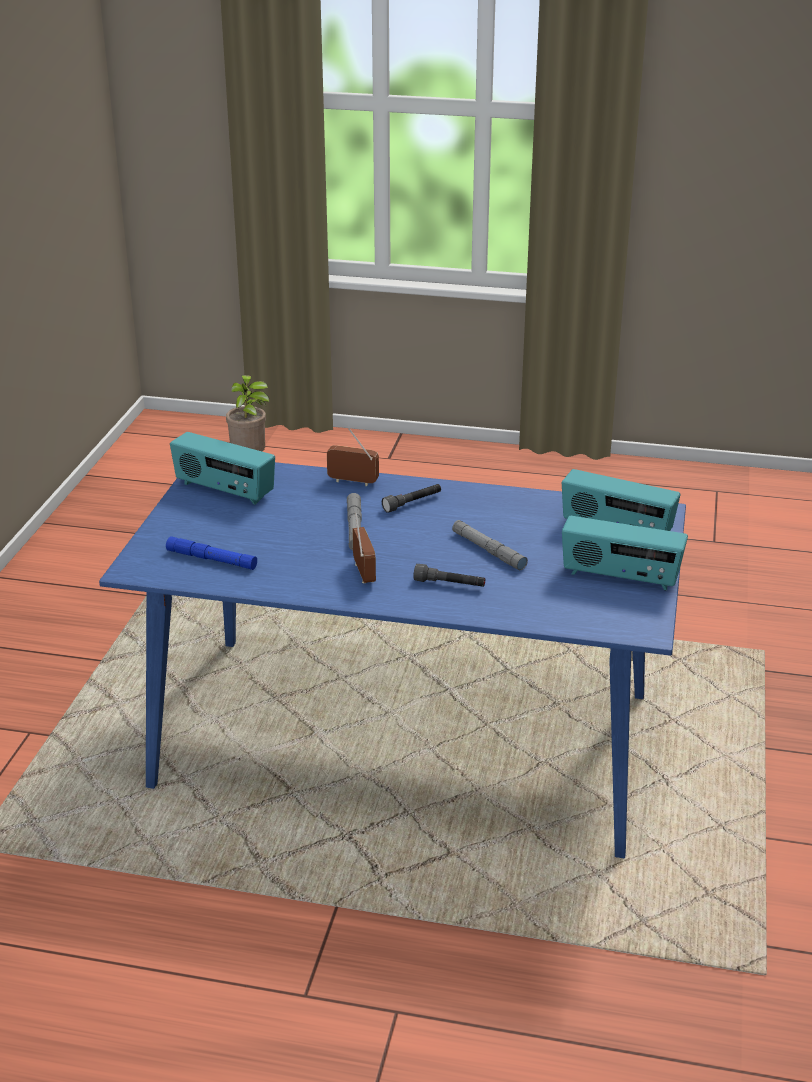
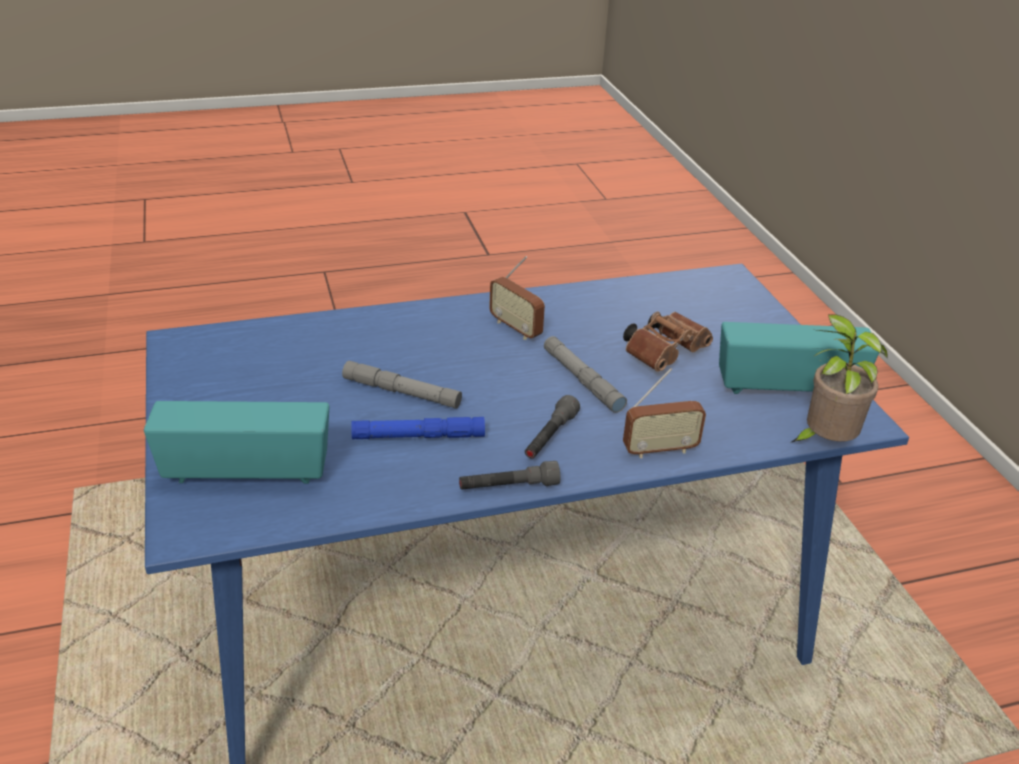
camera: 150 degrees right, 5 degrees up
(211, 559) = (677, 304): blue flashlight -> blue flashlight (418, 436)
(273, 529) = (665, 353): none -> brown binoculars
(449, 584) = (416, 339): grey flashlight -> grey flashlight (508, 487)
(620, 577) = (222, 398): radio -> none

